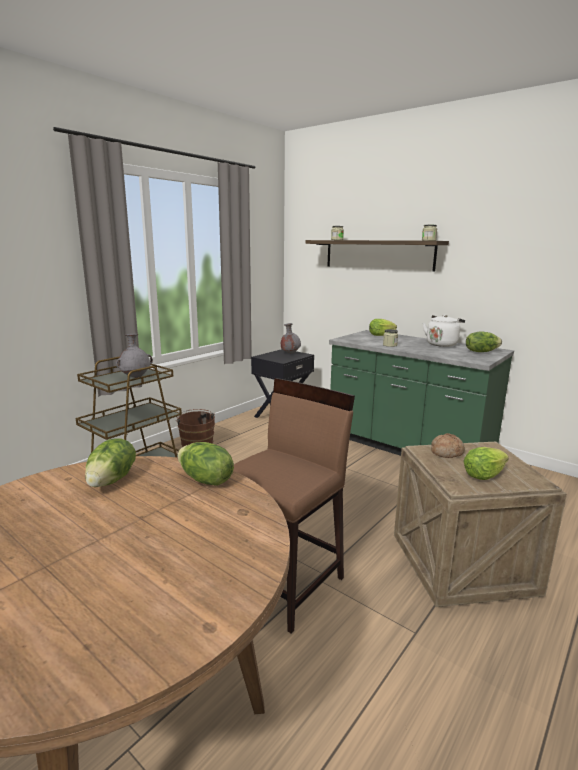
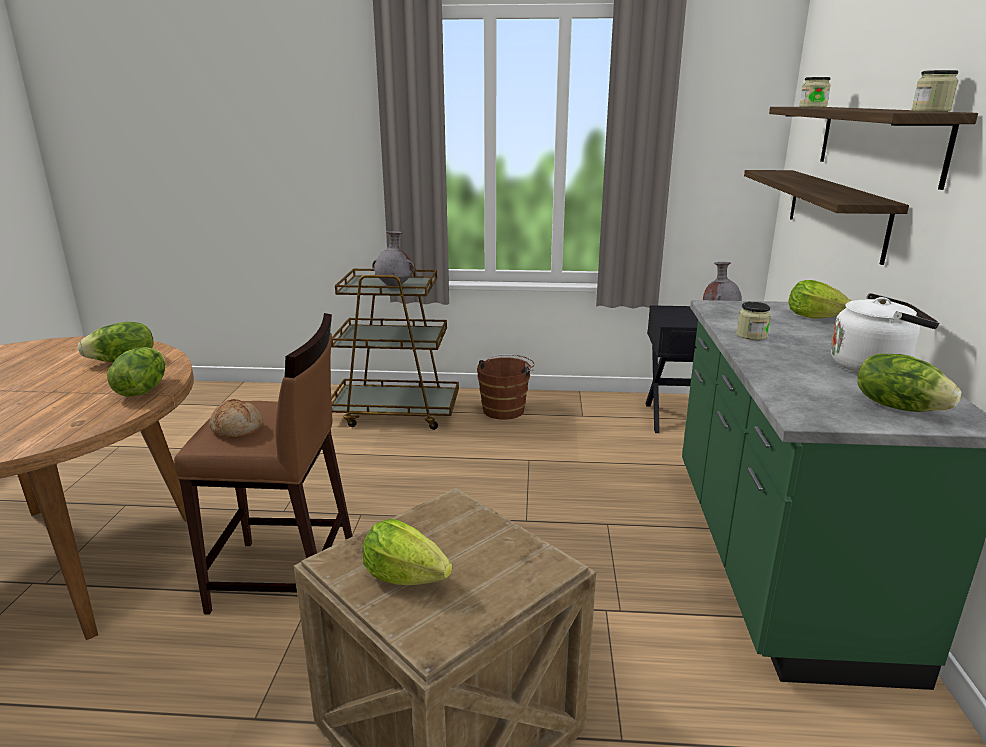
camera: 55 degrees right, 5 degrees up
(349, 288) = (835, 211): none -> shelf
(446, 452) = (469, 525): bread -> bread (237, 428)

